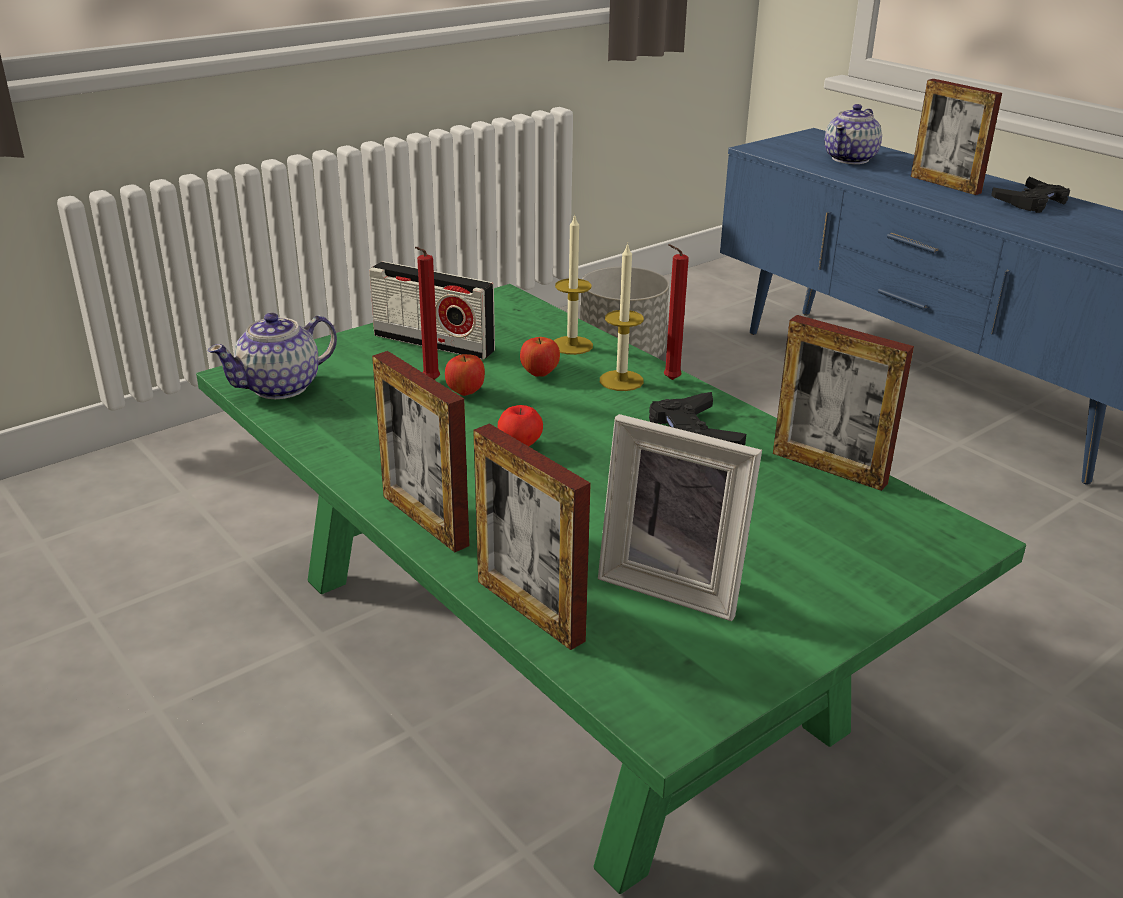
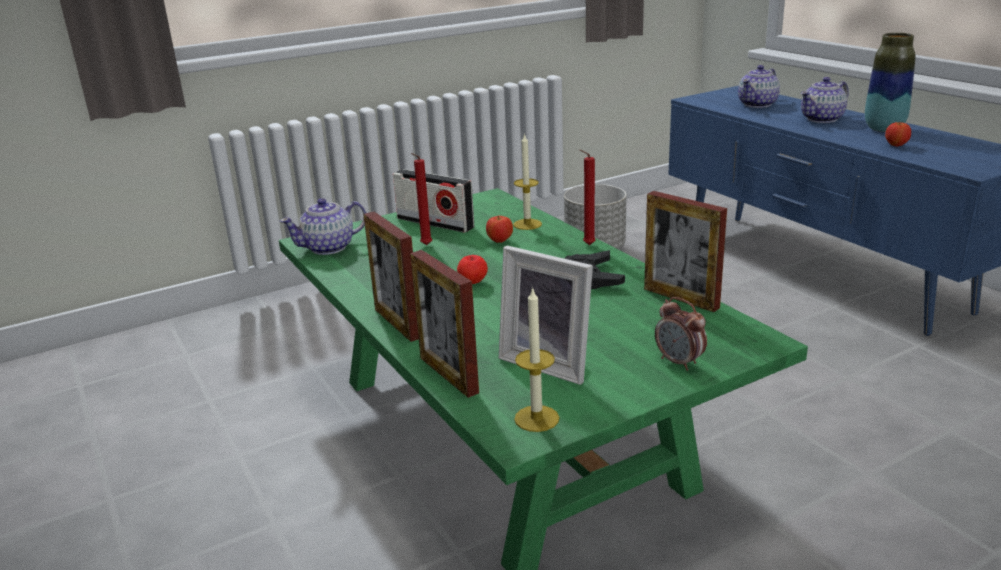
camera: 10 degrees right, 5 degrees down
(466, 392) = (447, 251): apple -> apple (896, 145)
(621, 380) = (554, 245): candle -> candle (536, 418)
(860, 577) = (679, 362): none -> alarm clock
(945, 184) = (822, 119): picture frame -> teapot
(1031, 202) = (884, 129): black game controller -> vase

